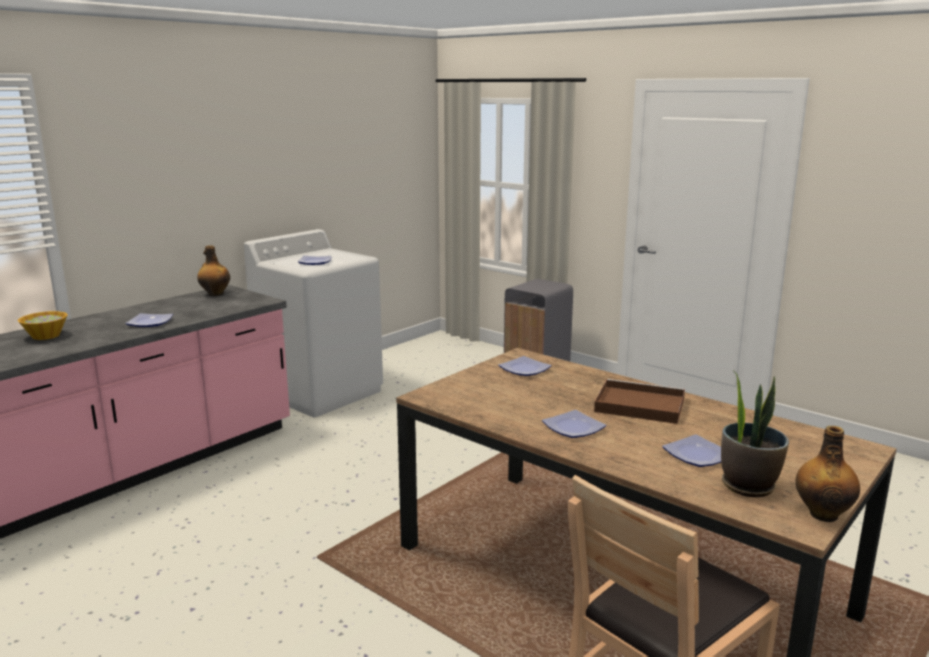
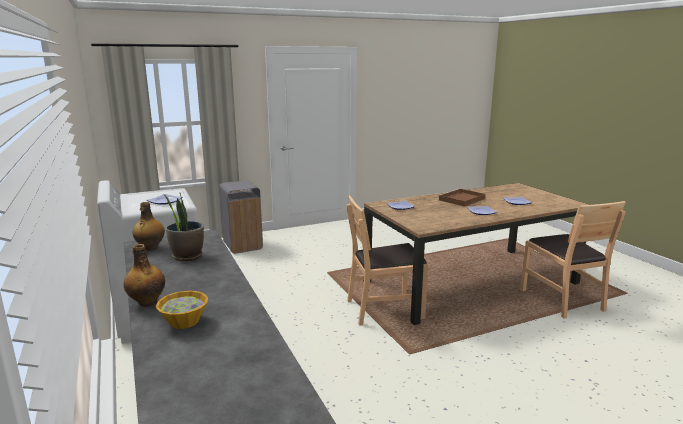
camera: 65 degrees left, 0 degrees up
(149, 322) = (207, 275): plate -> none
(437, 513) = (384, 309): none -> brown chair
(748, 485) = (544, 202): potted plant -> potted plant (187, 256)
(823, 514) = (567, 200): bottle -> bottle (147, 302)

